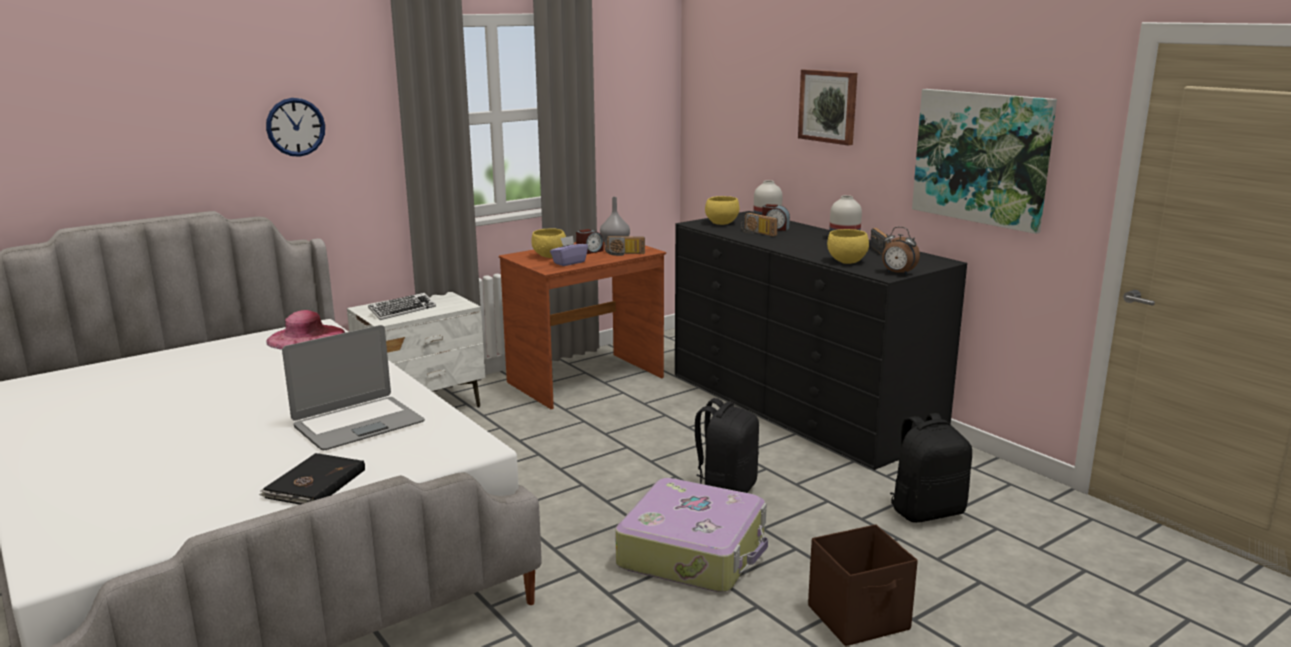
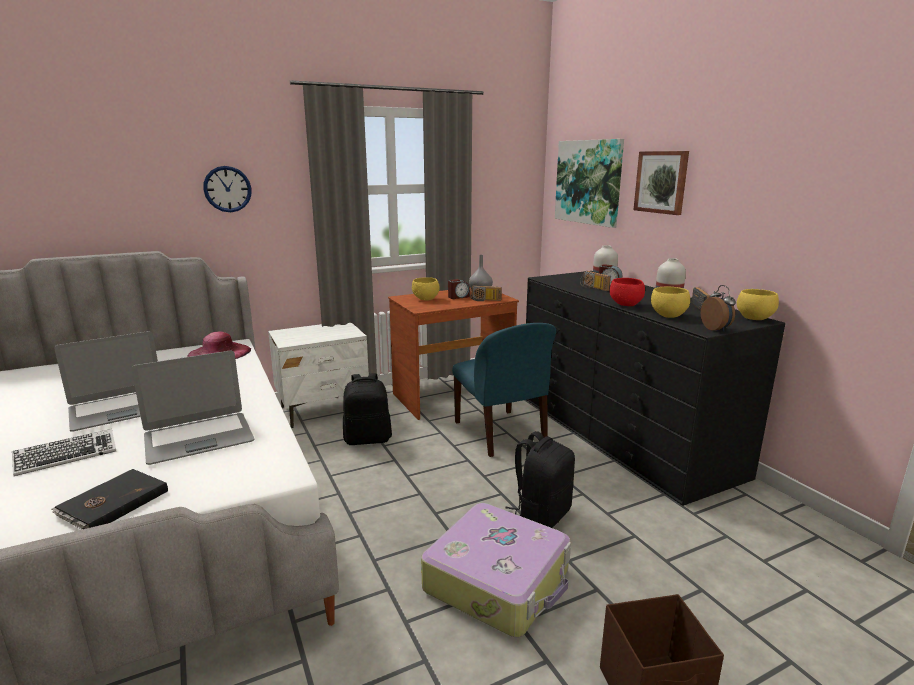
camera: 10 degrees right, 0 degrees up
(237, 405) = (120, 410): none -> laptop
(402, 310) = (306, 335): keyboard -> keyboard (66, 457)
(569, 262) = (438, 305): purple tissue box -> none
(658, 417) = (500, 434): none -> blue chair
(721, 223) = (564, 279): yellow bowl -> yellow bowl (753, 318)
(800, 252) = (626, 305): none -> red bowl
(897, 273) = (716, 329): alarm clock -> alarm clock turned 150 degrees counterclockwise
(927, 511) = (732, 559): black backpack -> black backpack (368, 439)
(981, 157) = (808, 224): picture -> picture (588, 182)

